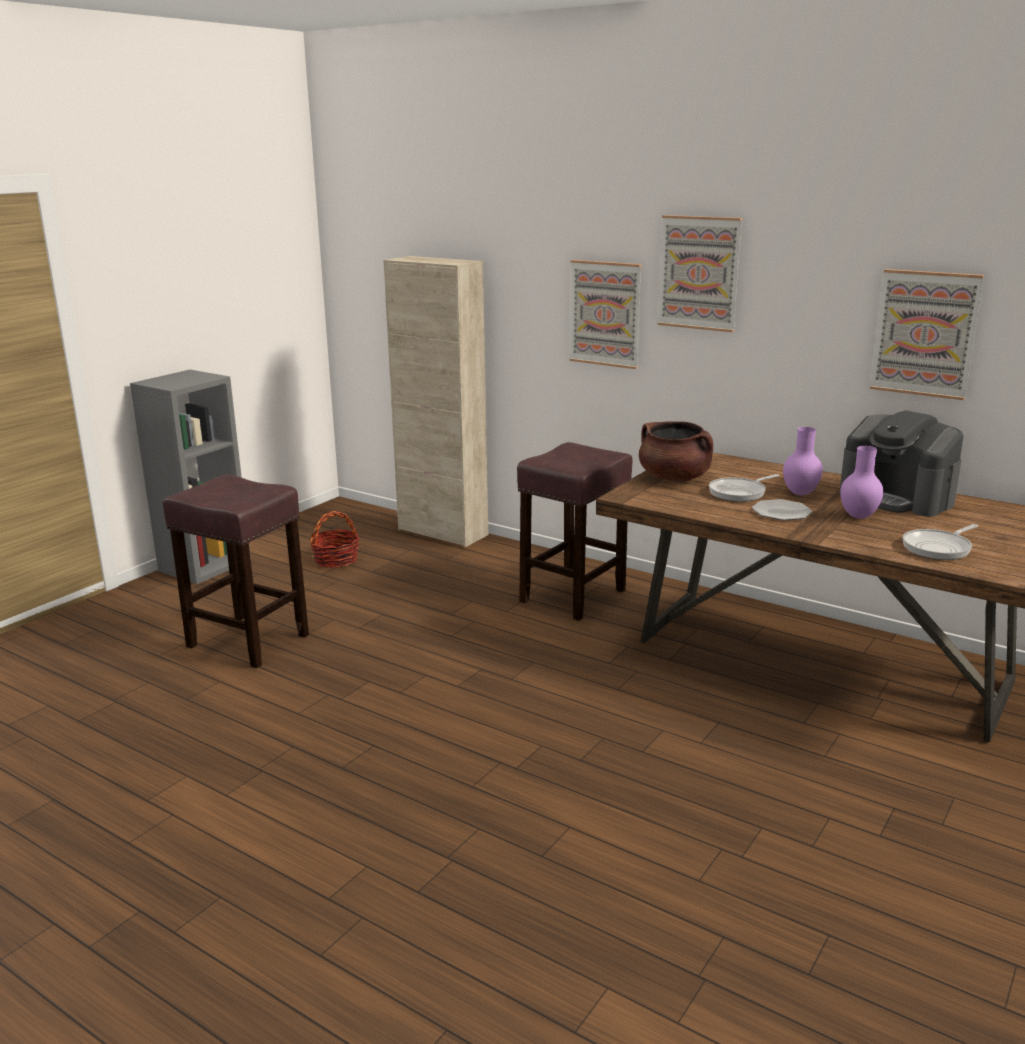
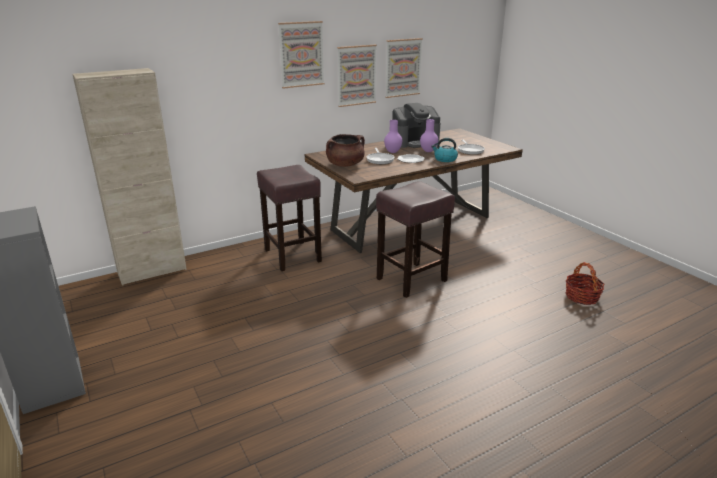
camera: 65 degrees left, 5 degrees up
(246, 640) = (221, 381): brown stool -> brown stool (410, 280)
(336, 560) = (136, 319): basket -> basket (581, 297)
(605, 313) = (247, 88): picture -> picture (356, 75)
(833, 536) = (445, 159): none -> kettle

